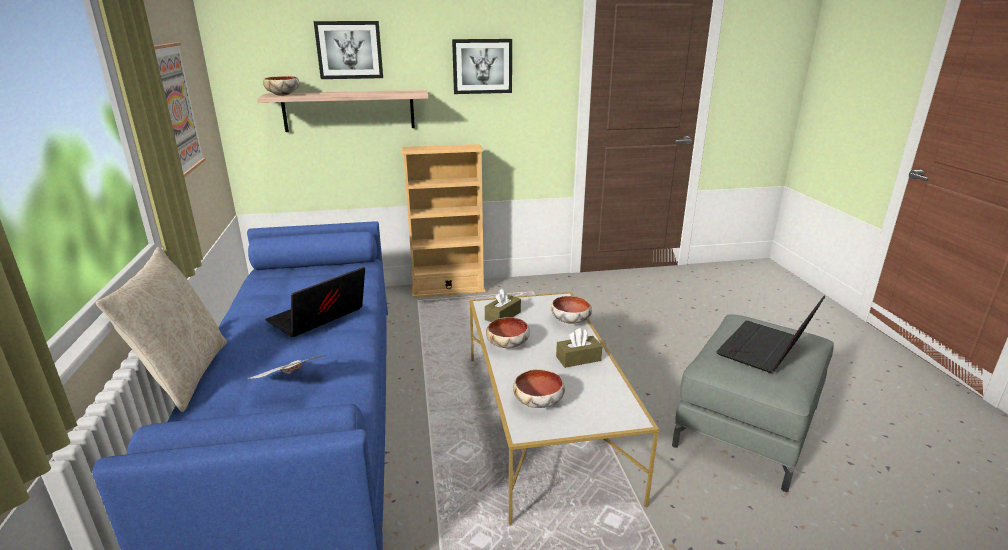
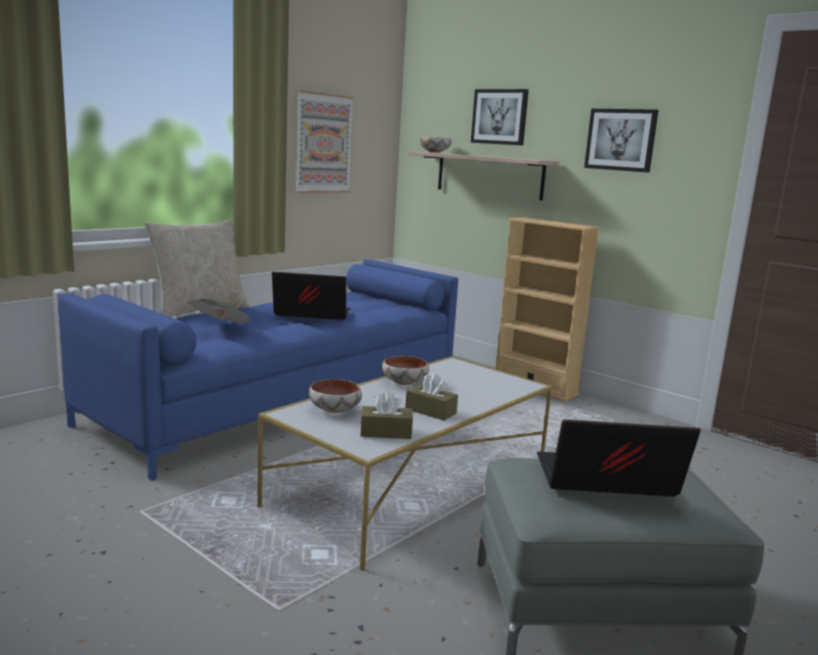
camera: 50 degrees right, 10 degrees down
(503, 316) = (448, 371): brown tissue box -> brown tissue box (386, 432)
(571, 321) = (493, 396): bowl -> none

